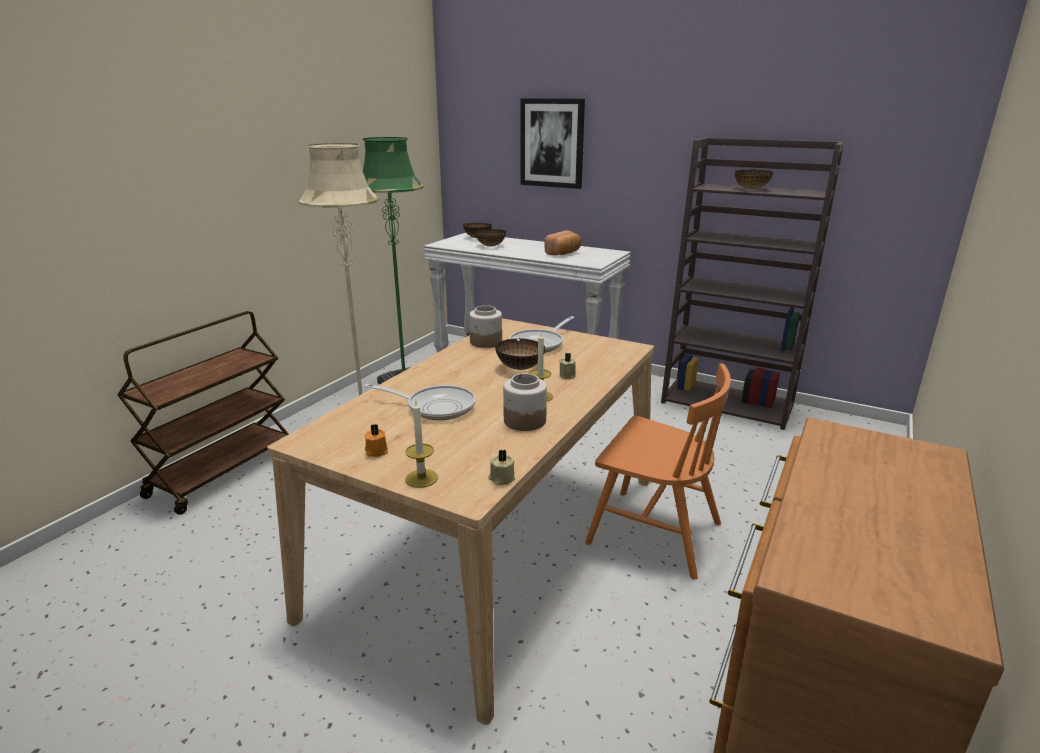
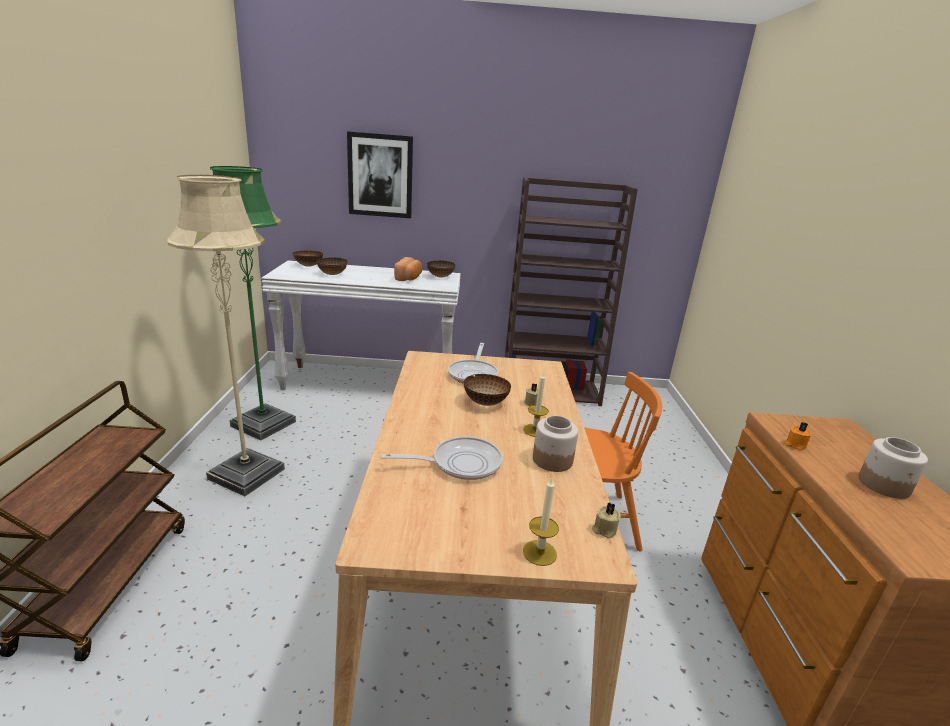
camera: 30 degrees left, 0 degrees up
(376, 451) = (462, 533): orange candle -> orange candle (794, 445)
(486, 342) = (425, 379): jar -> jar (884, 485)
(750, 189) = (566, 221): bowl -> bowl (440, 277)

